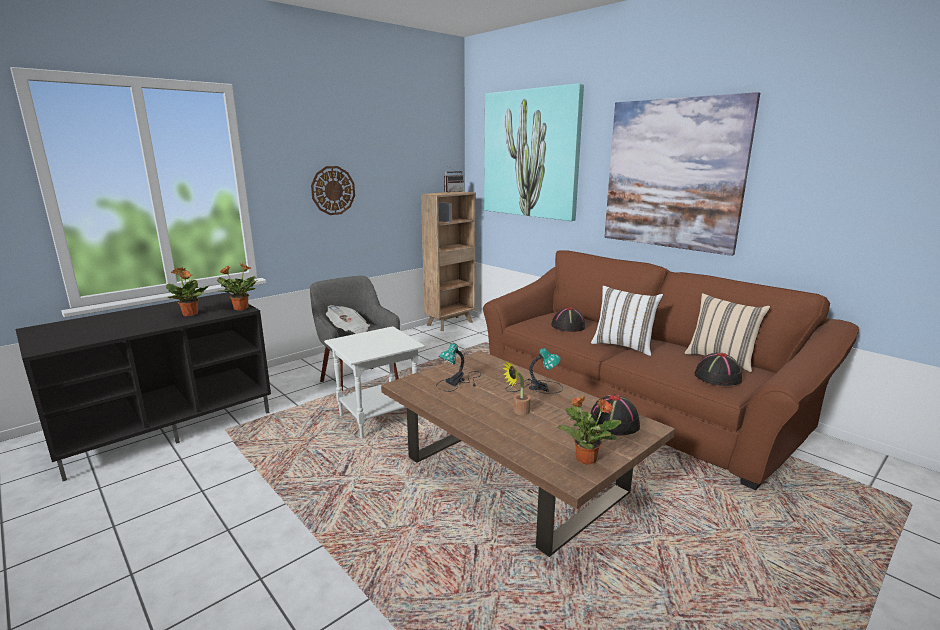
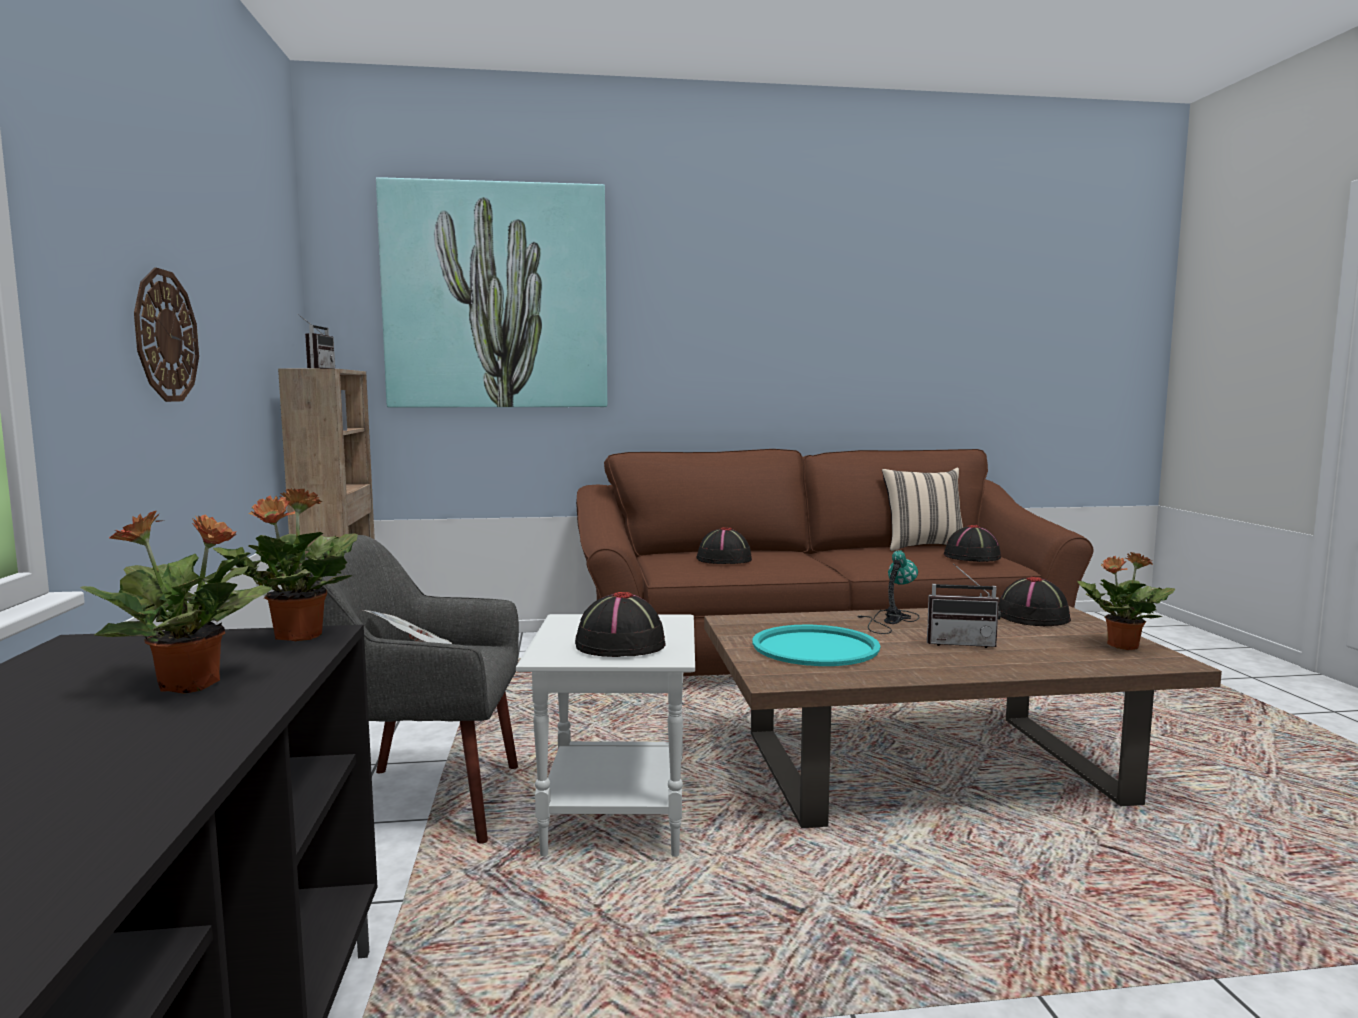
camera: 55 degrees left, 10 degrees down
(362, 346) = (619, 645): none -> black hat
(459, 382) = (815, 647): table lamp -> turquoise tray
(518, 411) = (960, 643): potted plant -> radio
(623, 346) = (829, 560): white pillow -> none
(673, 174) = (764, 327): picture -> none

